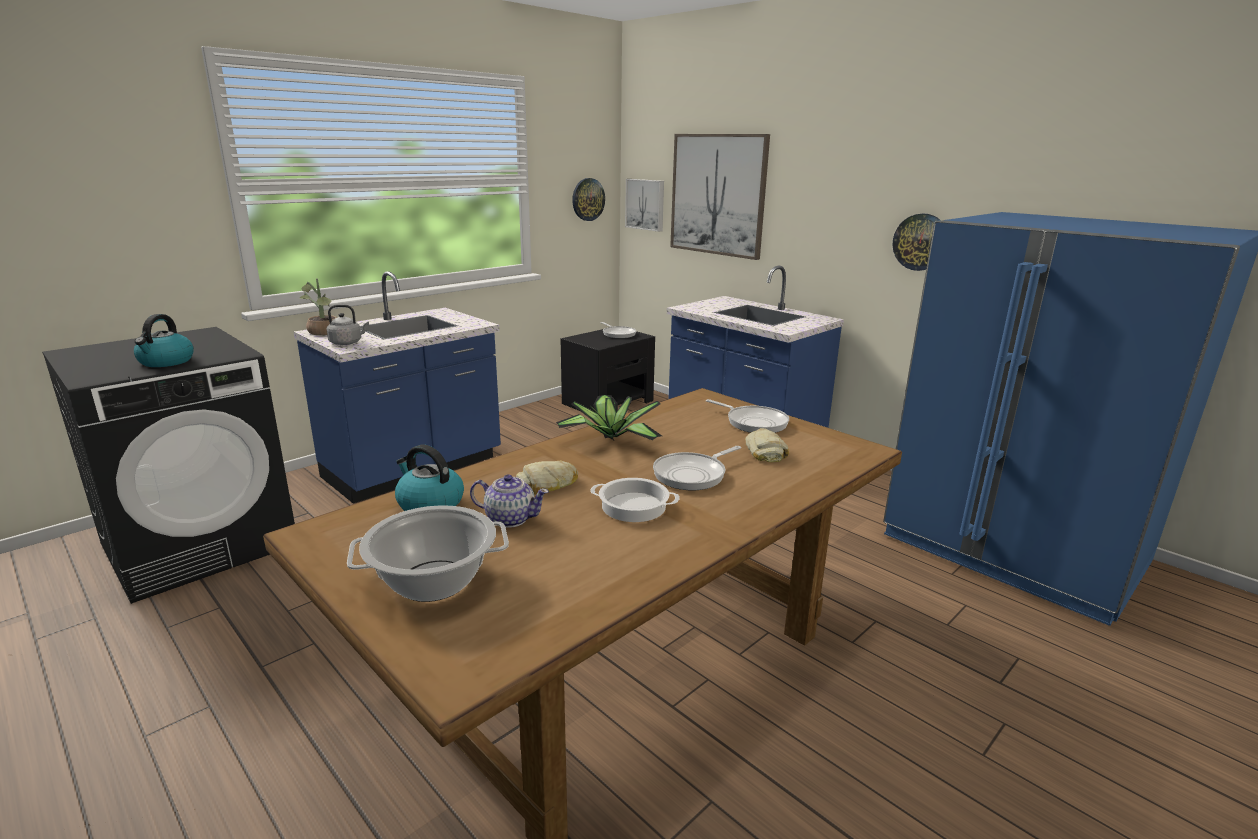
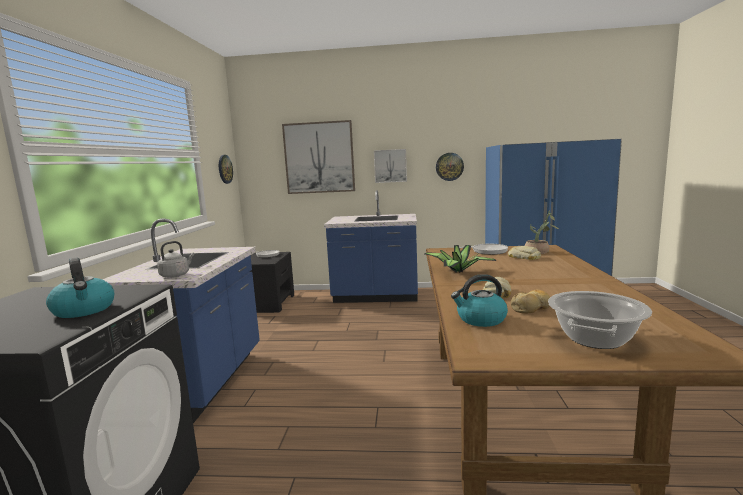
camera: 40 degrees left, 10 degrees down
(323, 333) = (130, 276): potted plant -> potted plant (540, 252)
(510, 518) = (531, 308): teapot -> bread
(633, 507) = (552, 286): cooking pot -> none
(646, 204) = (261, 170): picture -> picture (390, 166)
(693, 474) = (530, 270): frying pan -> none

